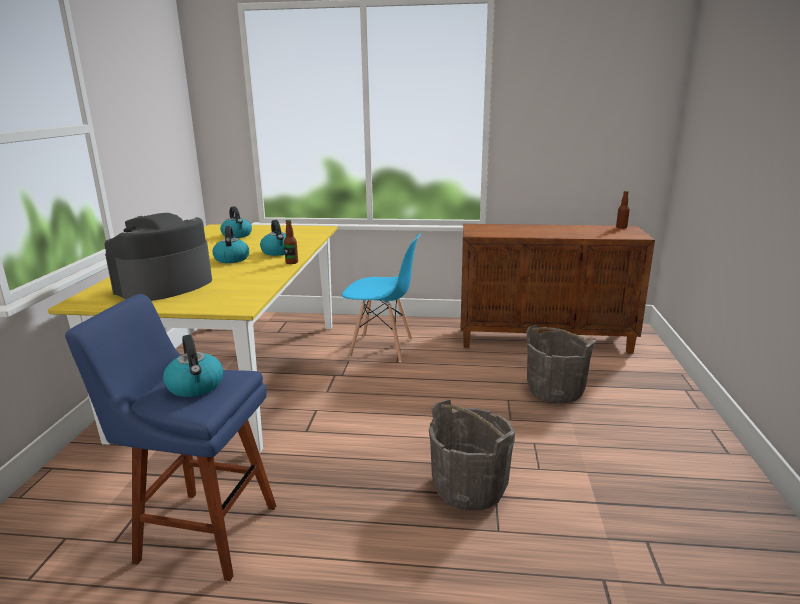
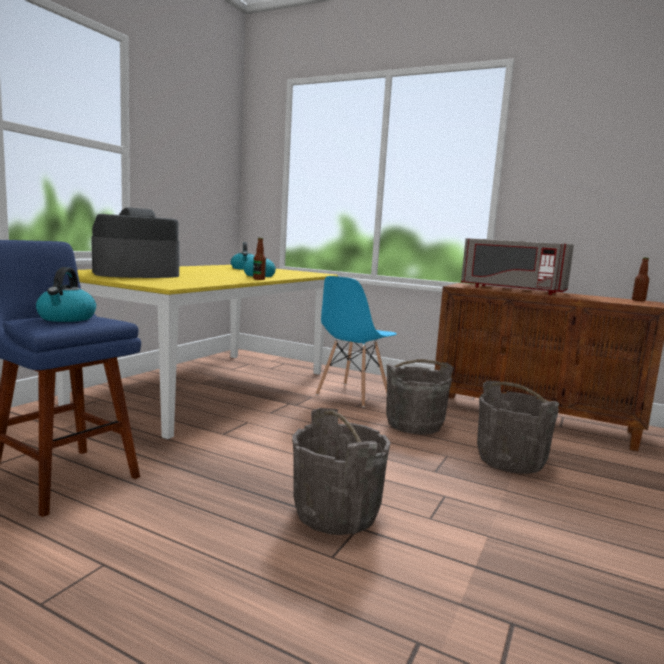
camera: 20 degrees right, 10 degrees down
(231, 259) = (215, 273): kettle -> none
(382, 348) = (352, 395): blue chair -> blue chair turned 90 degrees clockwise
(459, 371) = (414, 424): none -> grey bucket
(520, 230) = (511, 290): none -> grey microwave

